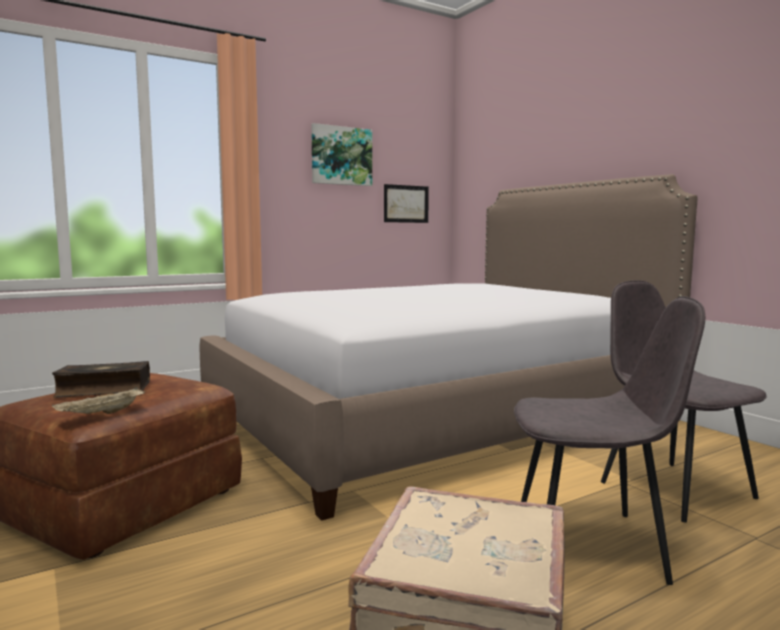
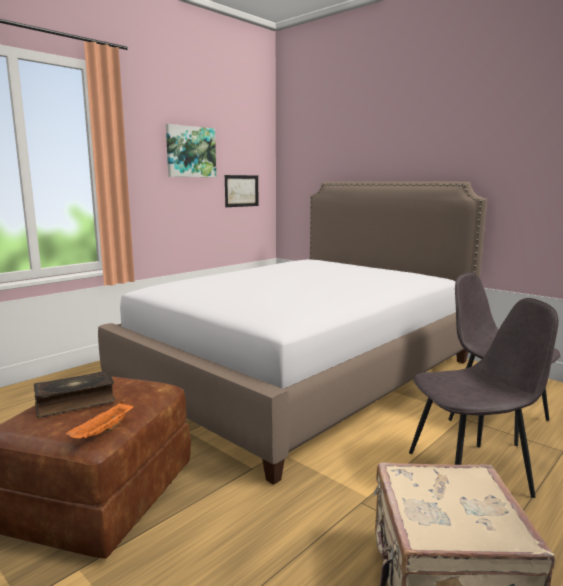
camera: 15 degrees left, 5 degrees up
(101, 414) = (103, 432): beige tray -> orange tray

